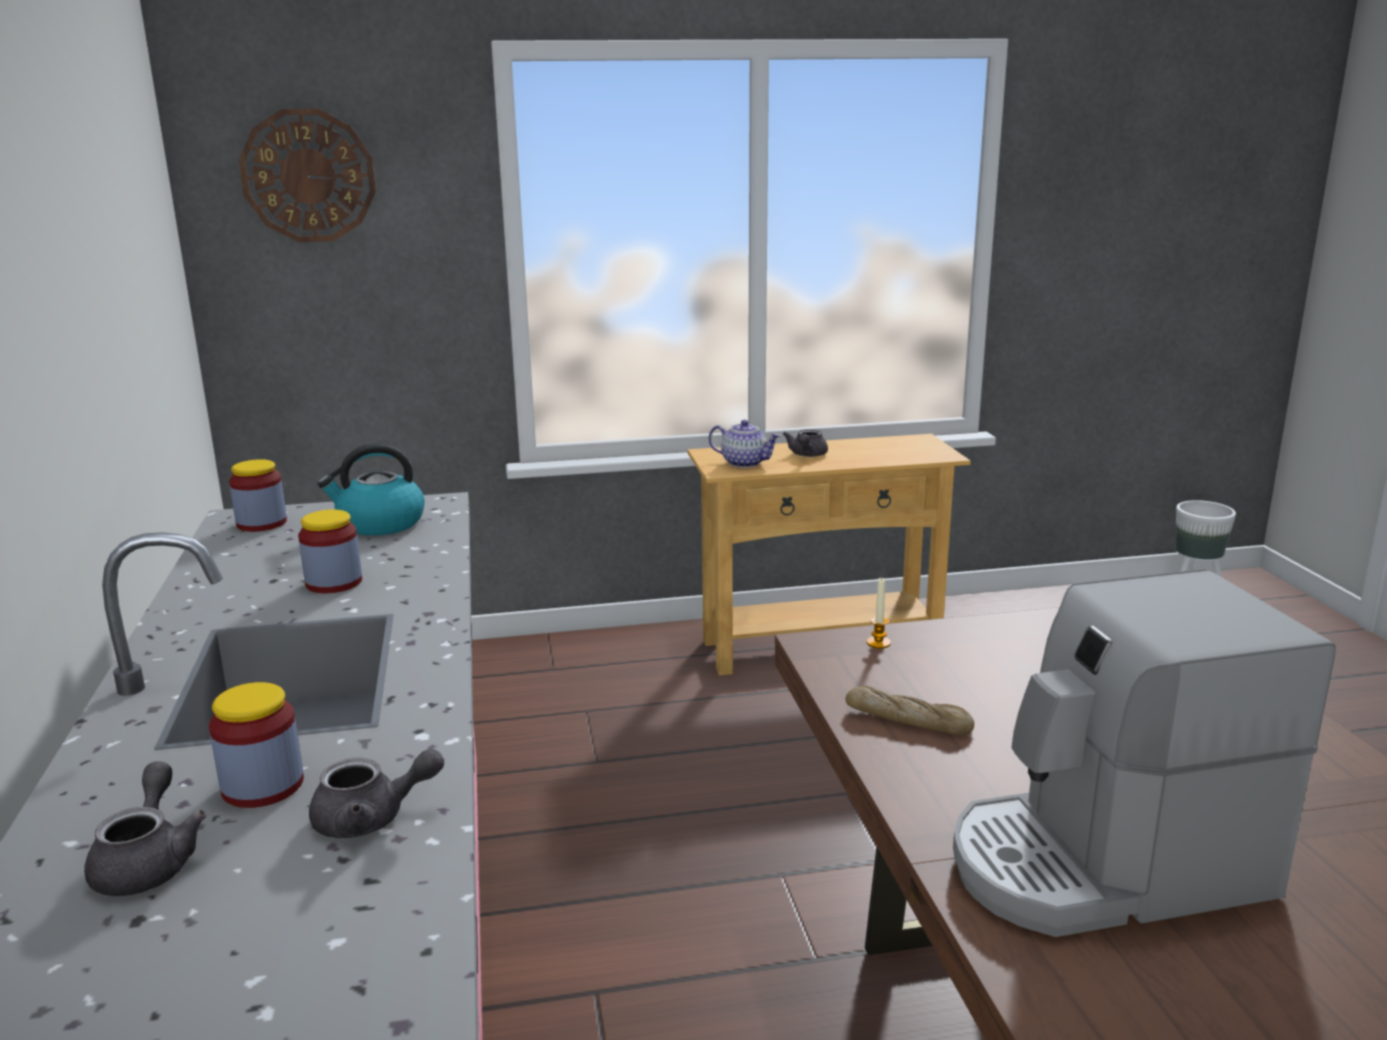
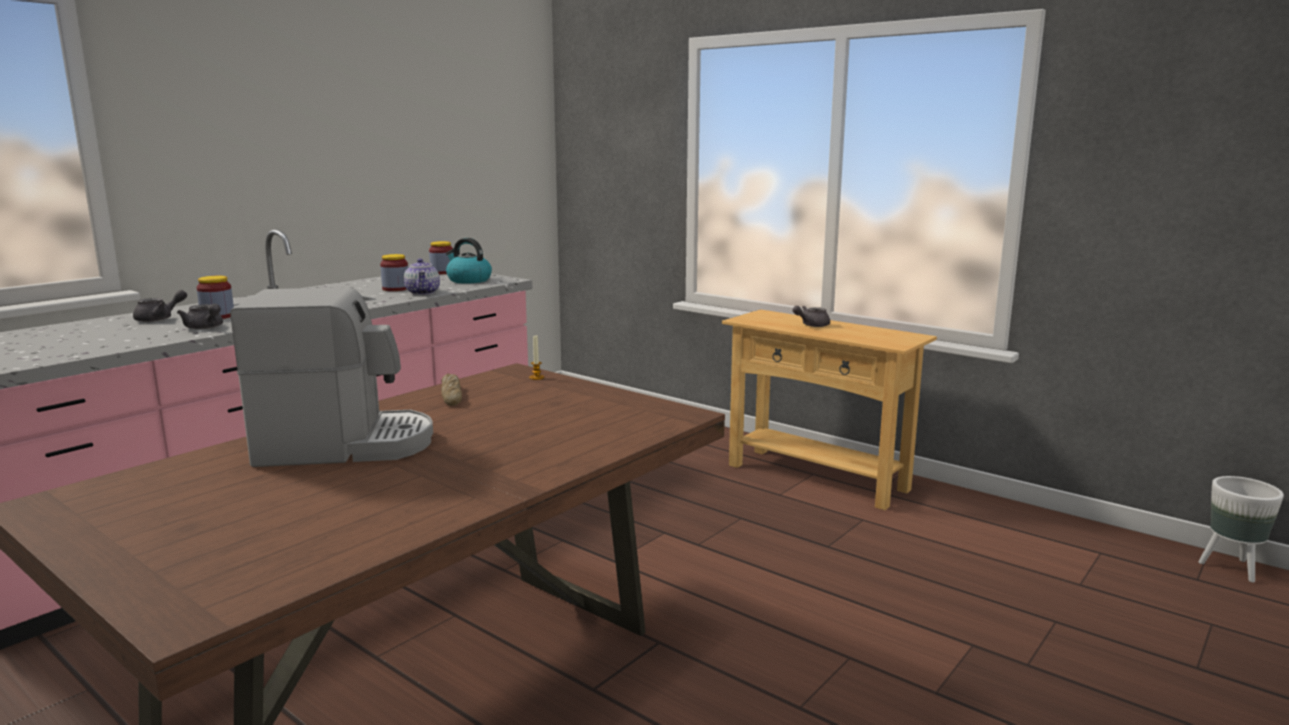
camera: 50 degrees right, 5 degrees down
(308, 176) = (604, 118): wall clock -> none
(745, 463) = (764, 320): teapot -> teapot (423, 292)
(1106, 866) = (345, 445): coffee machine -> coffee machine turned 135 degrees clockwise

